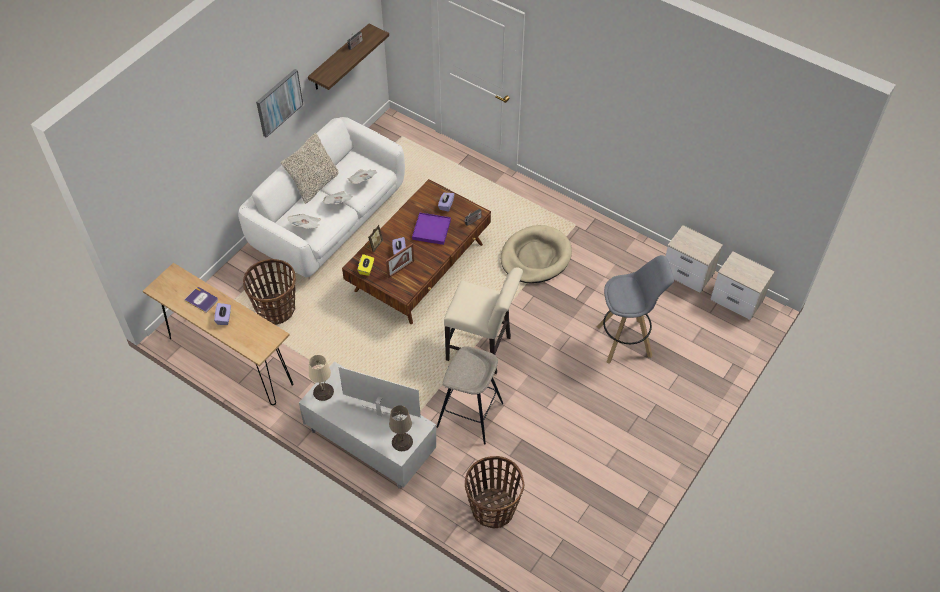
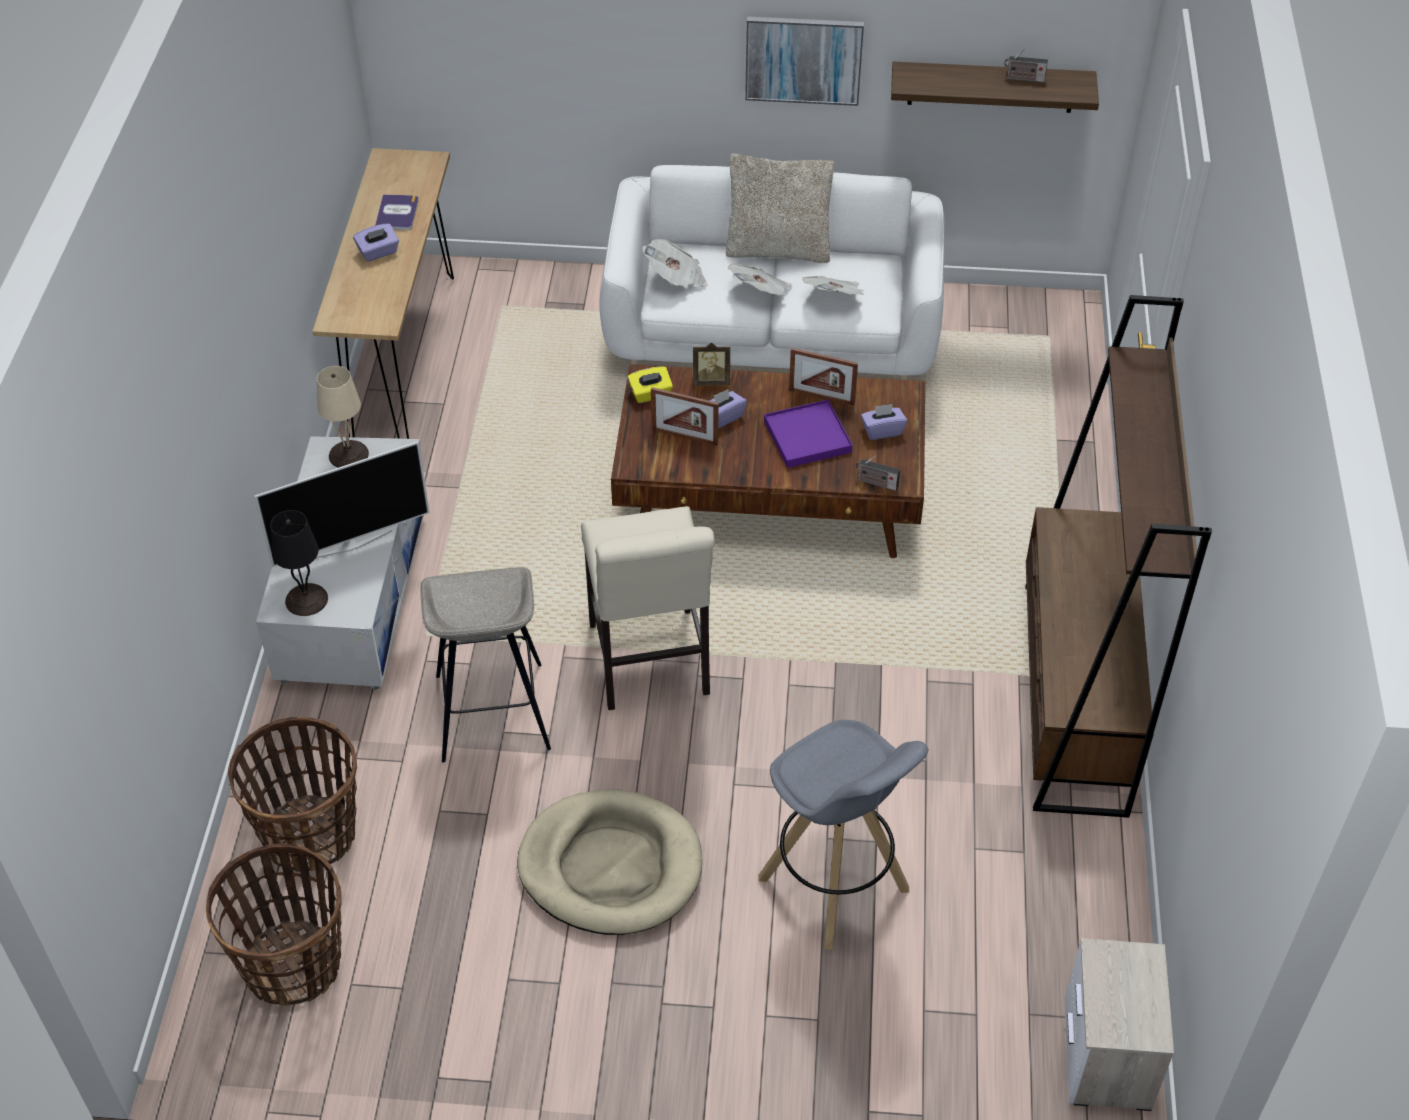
camera: 60 degrees right, 5 degrees down
(276, 309) = (540, 362): basket -> basket (293, 965)
(380, 412) = (351, 544): television -> television turned 75 degrees clockwise
(401, 442) = (306, 599): beige table lamp -> black table lamp
(412, 214) = (821, 397): none -> picture frame
(535, 257) = (931, 649): beige dog bed -> beige dog bed (611, 866)
(585, 227) = (1074, 697): none -> brown bookcase
(688, 274) = (1103, 929): nightstand -> none

